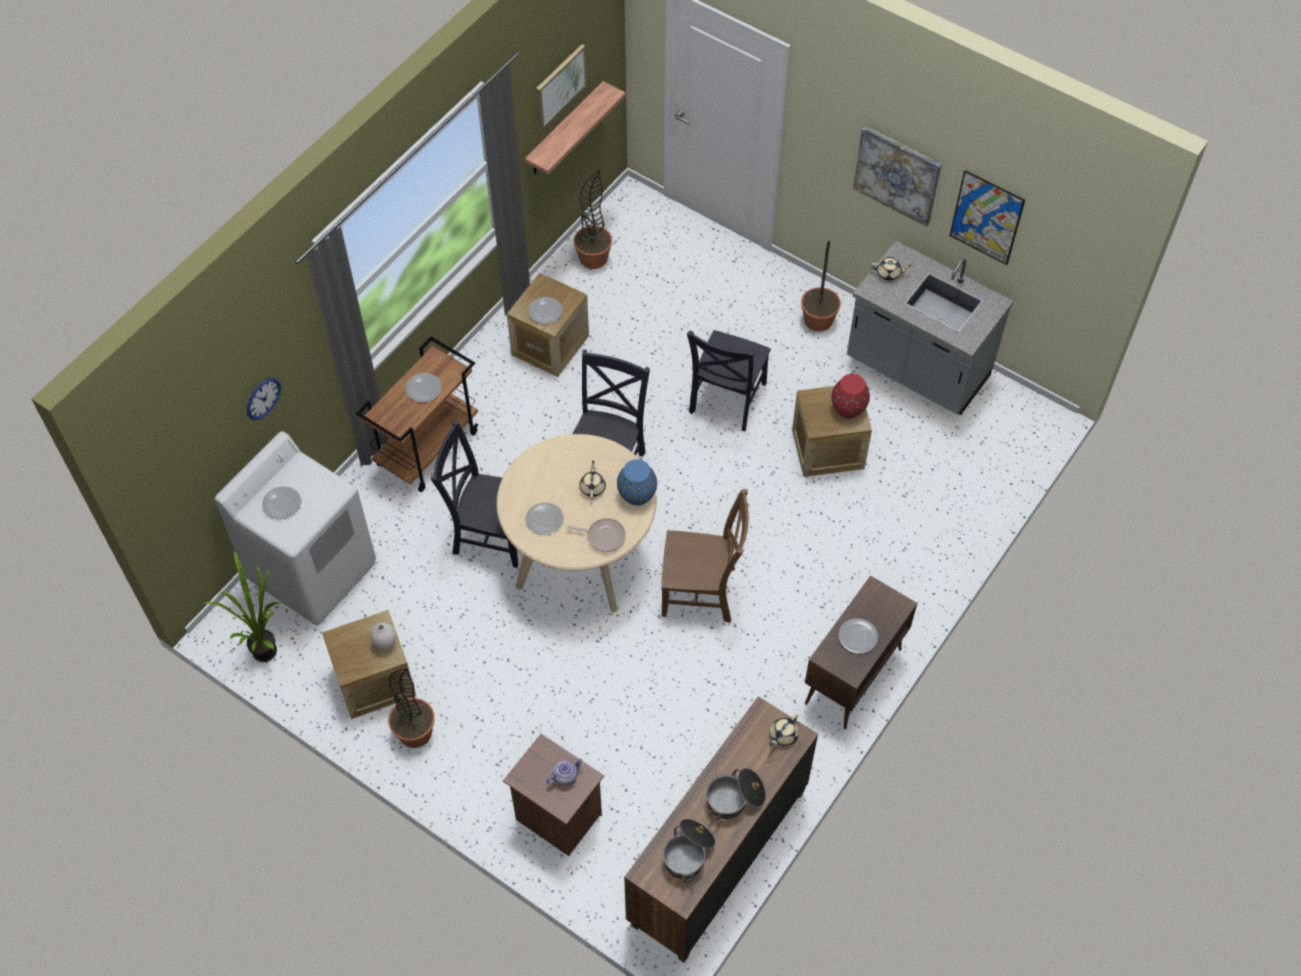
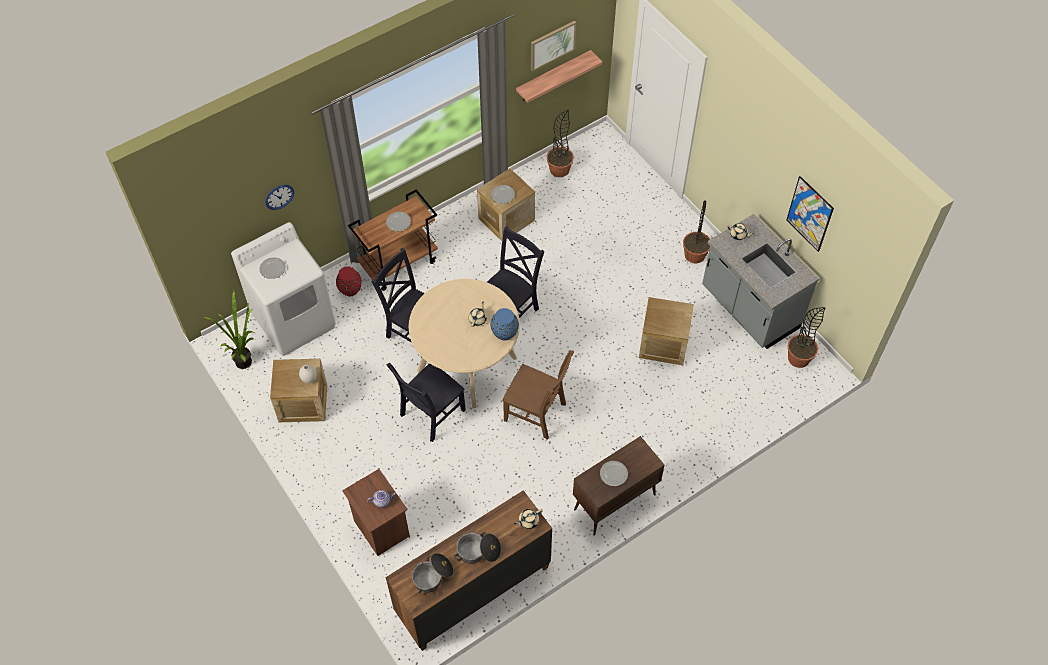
camera: 20 degrees right, 0 degrees up
(415, 732) = (314, 444): potted plant -> potted plant (798, 358)
(544, 520) = (437, 330): plate -> none
(603, 536) = (471, 353): frying pan -> none
(726, 400) = (608, 290): black chair -> black chair (430, 414)
(848, 409) = (678, 320): red vase -> red vase (350, 290)
(897, 175) = (760, 167): picture -> none

